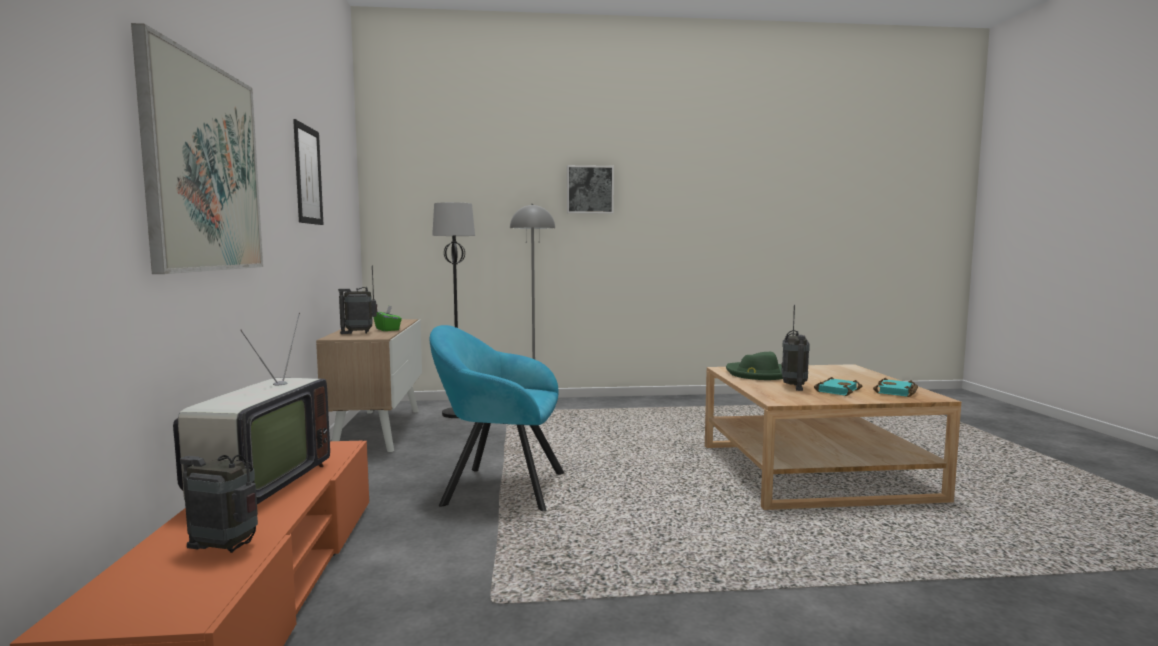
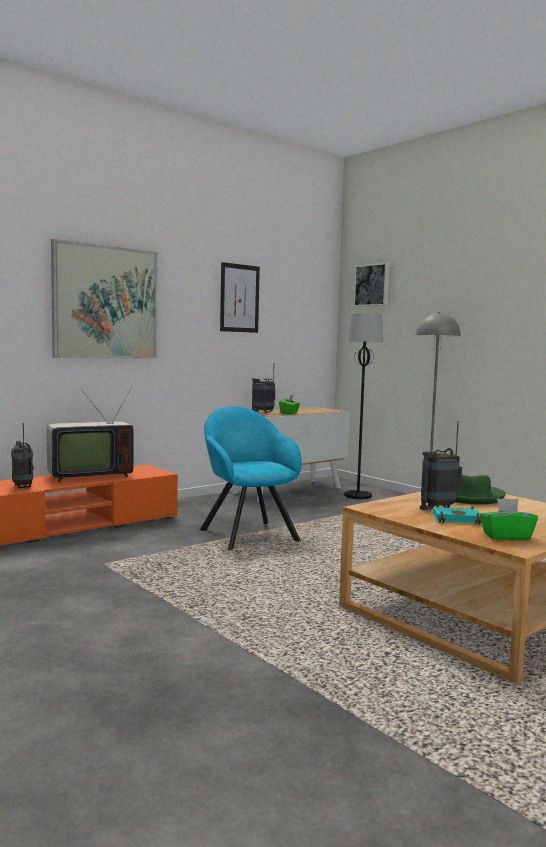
camera: 55 degrees right, 0 degrees up
(589, 189) = (509, 295): picture -> picture (372, 285)
(897, 392) = (506, 536): turquoise book -> green tissue box

